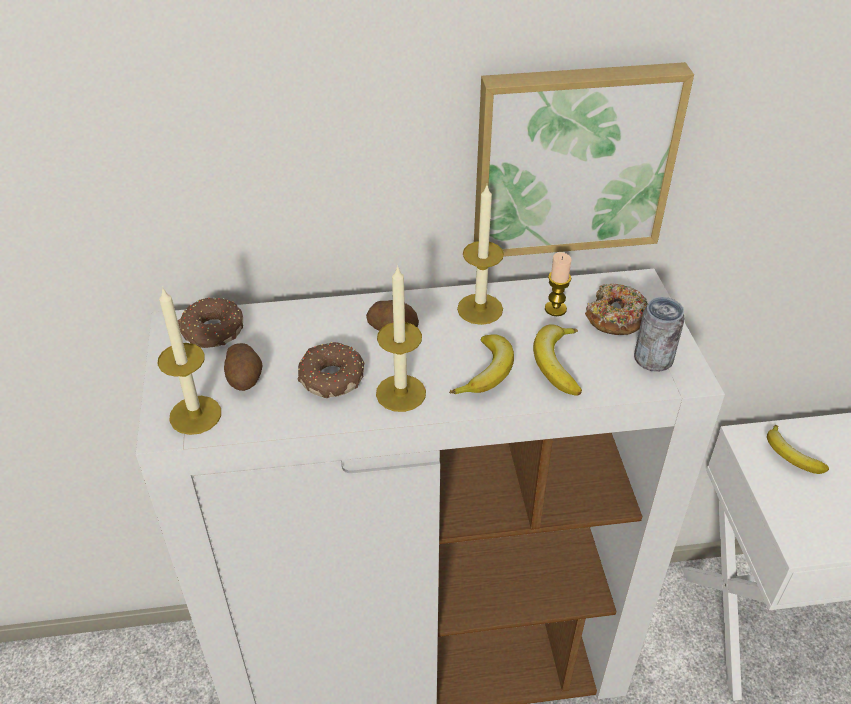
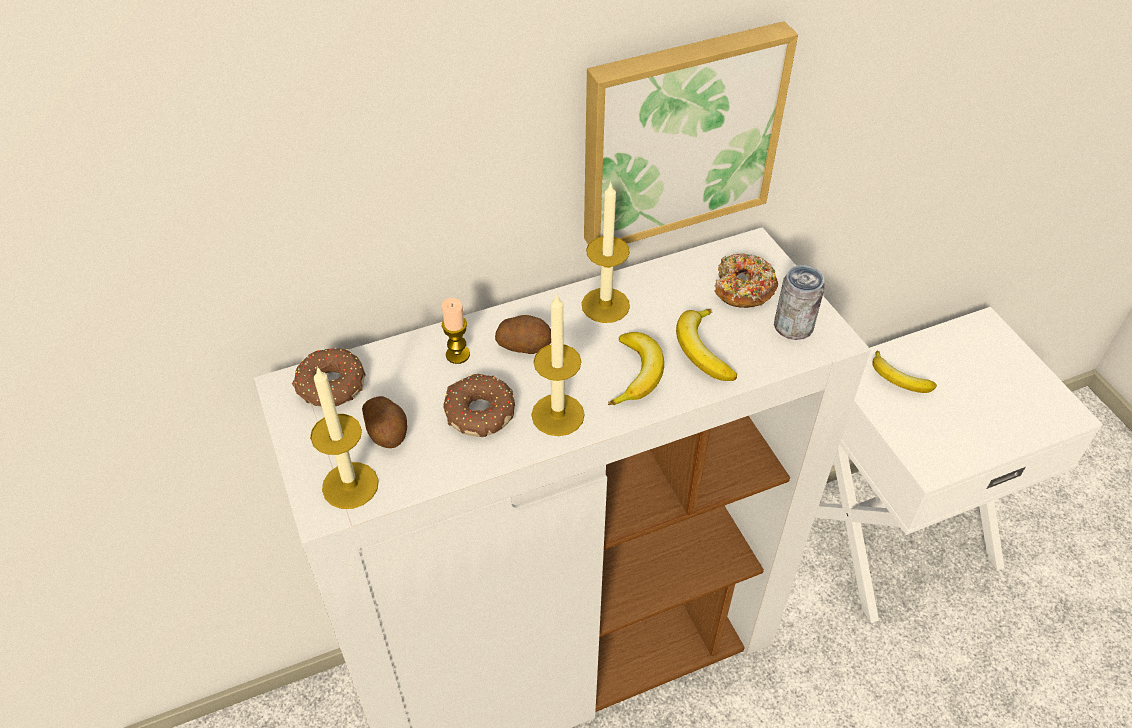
camera: 15 degrees left, 5 degrees up
(555, 309) = (681, 290): candle -> candle (457, 354)

